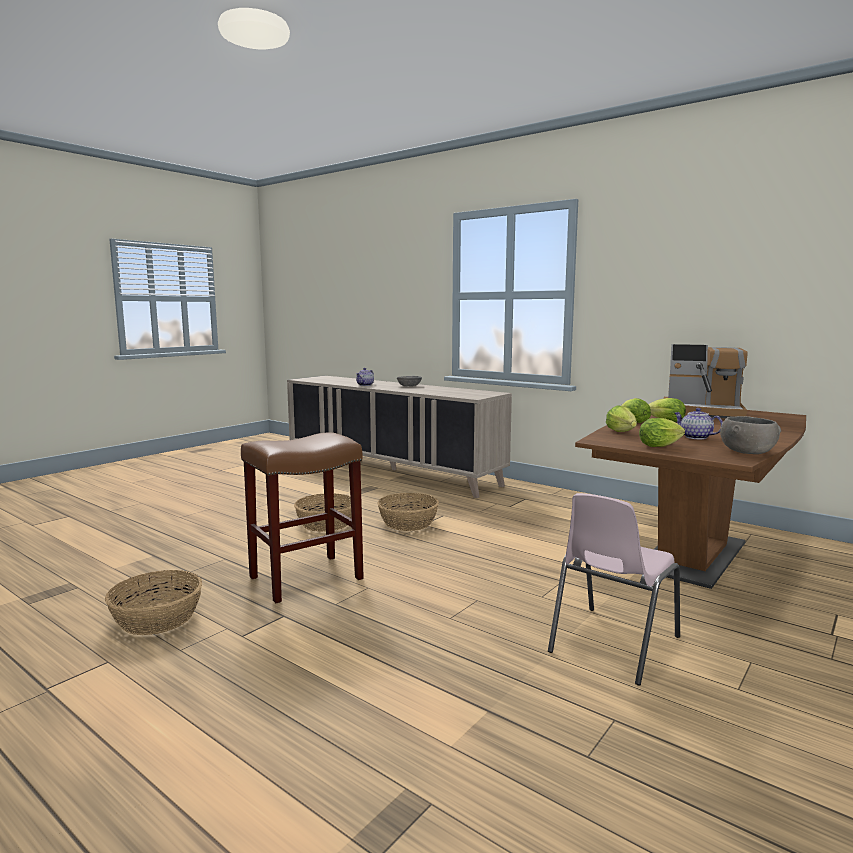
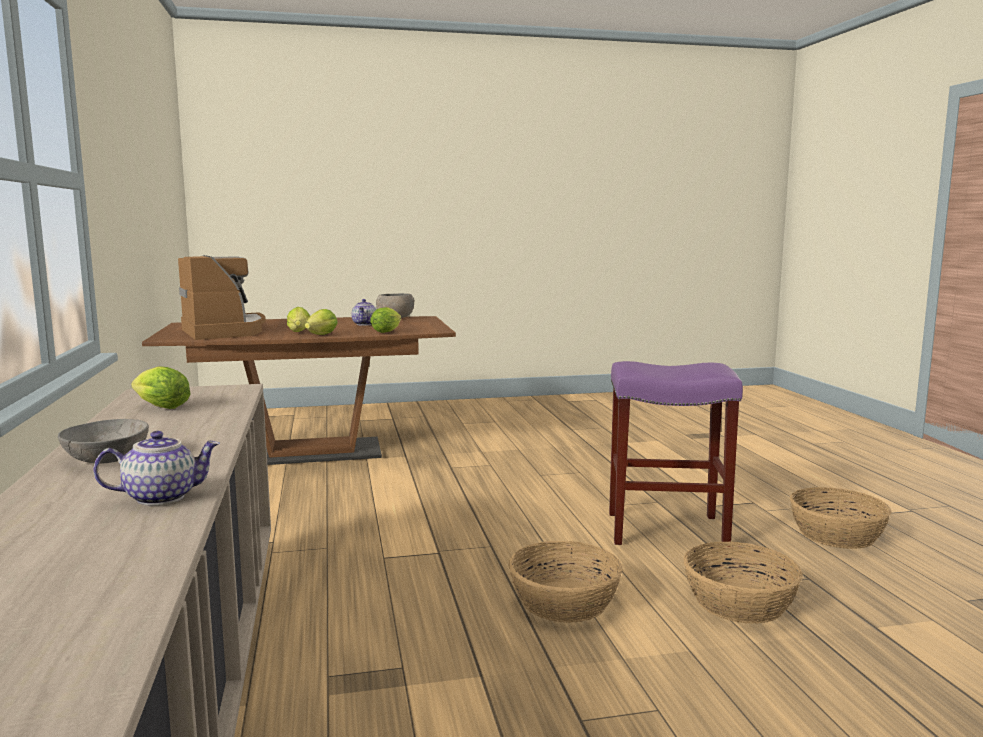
camera: 140 degrees left, 0 degrees up
(307, 577) = (664, 530): brown stool -> purple stool
(407, 523) = (452, 561): basket -> basket (740, 603)
(612, 644) = (510, 441): pink chair -> none
(661, 446) = (419, 324): lettuce -> lettuce (159, 407)

